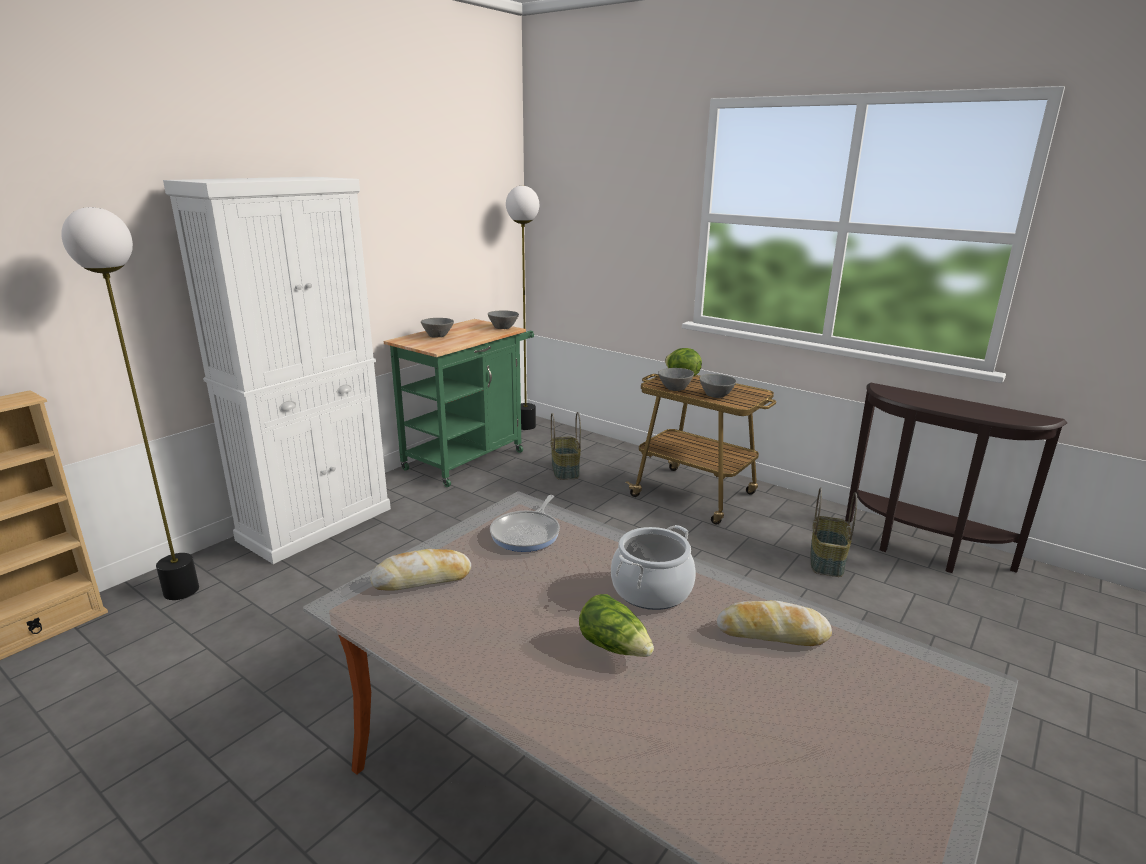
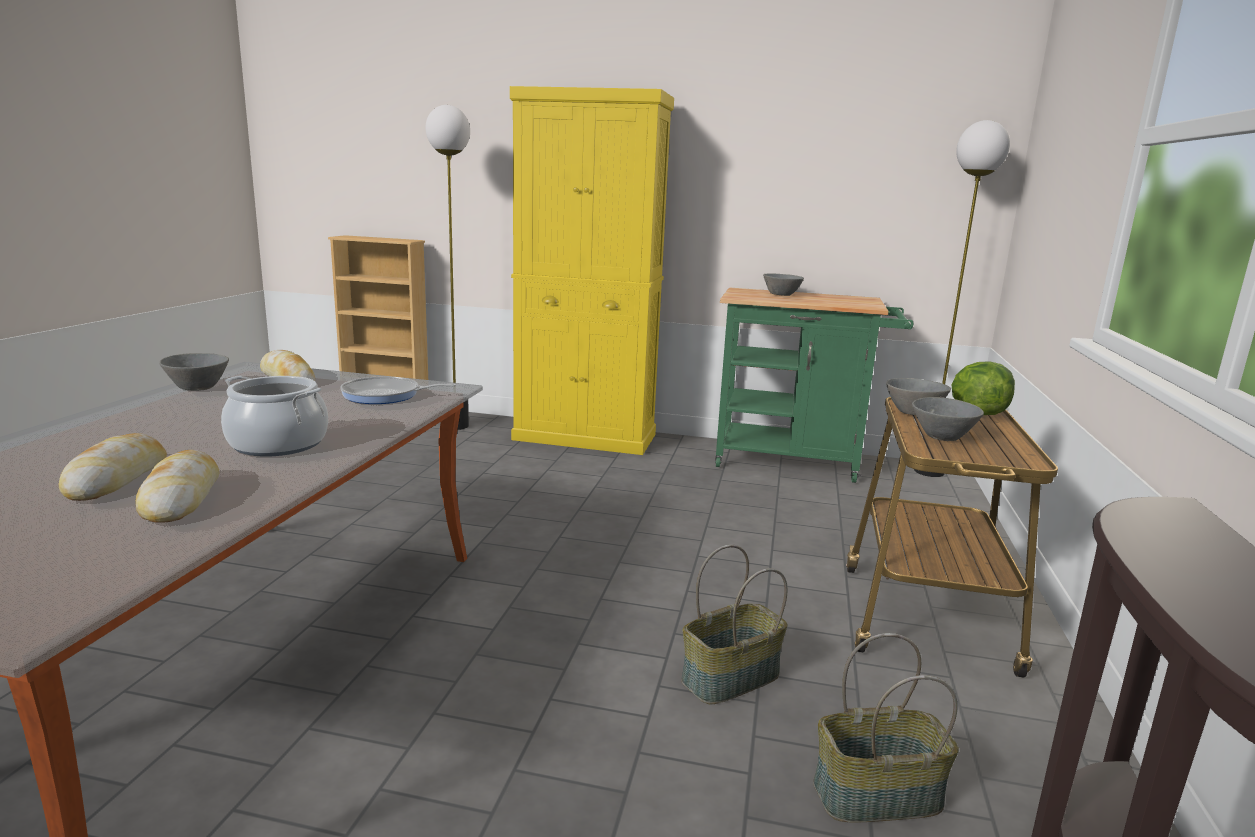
camera: 65 degrees right, 5 degrees down
(316, 524) = (585, 437): white cabinet -> yellow cabinet
(504, 328) = (869, 305): grey bowl -> grey bowl (196, 388)
(566, 470) = (851, 515): basket -> basket (731, 679)
(615, 647) = (167, 439): lettuce -> none
(722, 667) = (117, 479): none -> bread

